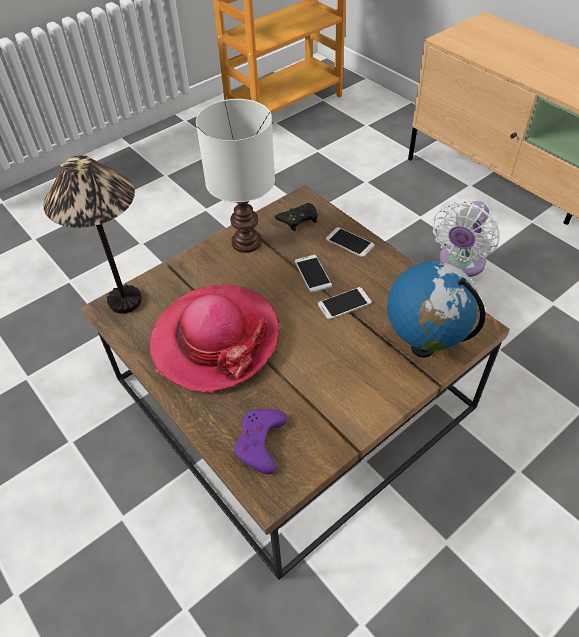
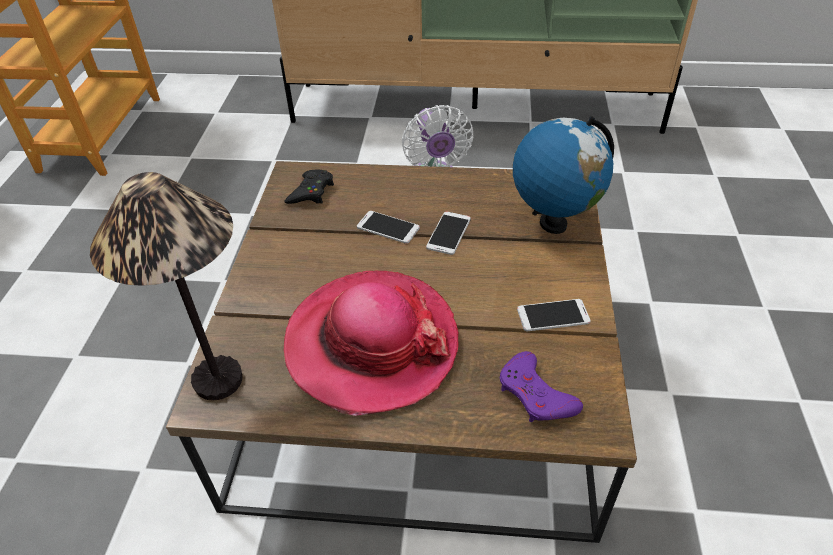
camera: 45 degrees left, 5 degrees down
(246, 243) = (285, 241): white table lamp -> none
(349, 242) = (386, 183): phone -> phone (553, 315)

